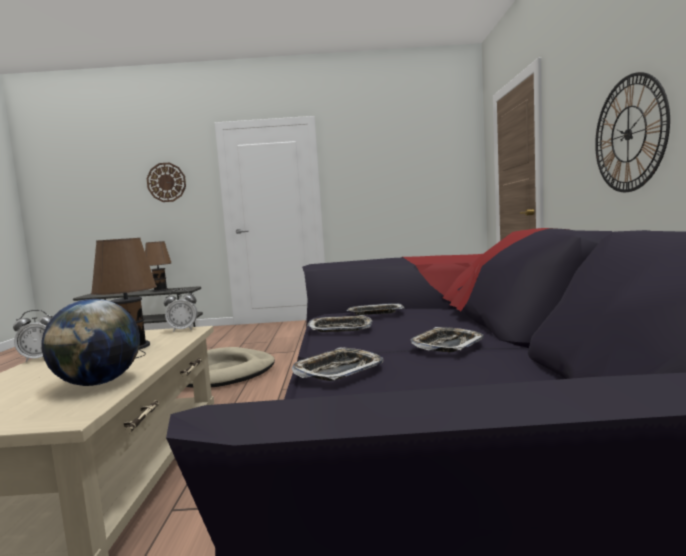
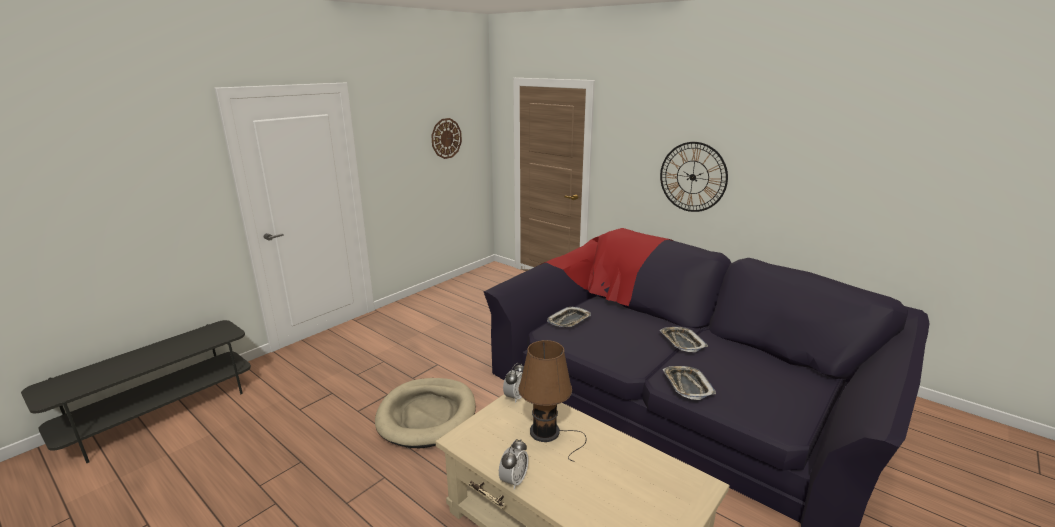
camera: 50 degrees left, 15 degrees up
(98, 383) = (638, 464): globe -> none
(162, 290) = (183, 343): brown table lamp -> none
(166, 182) = (144, 182): wall clock -> wall clock (446, 138)
(340, 328) = (591, 347): tray -> none

